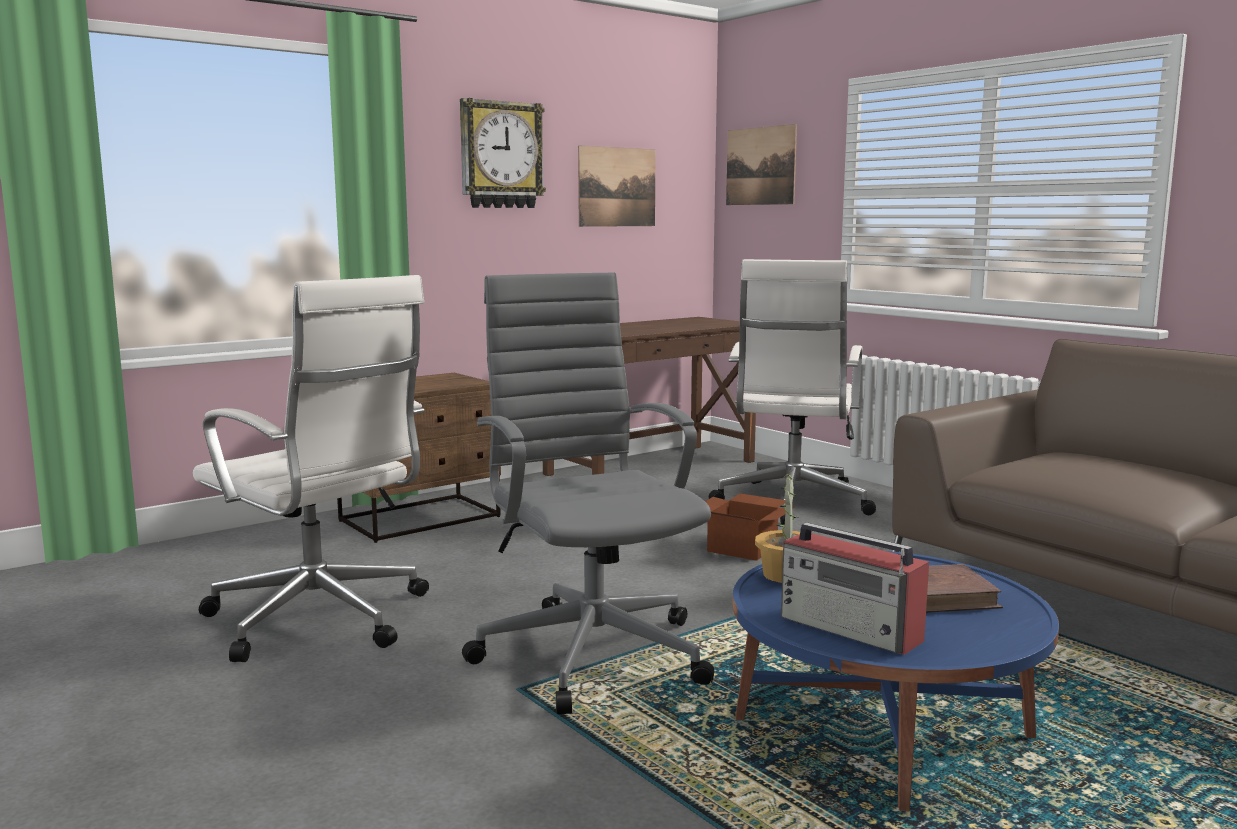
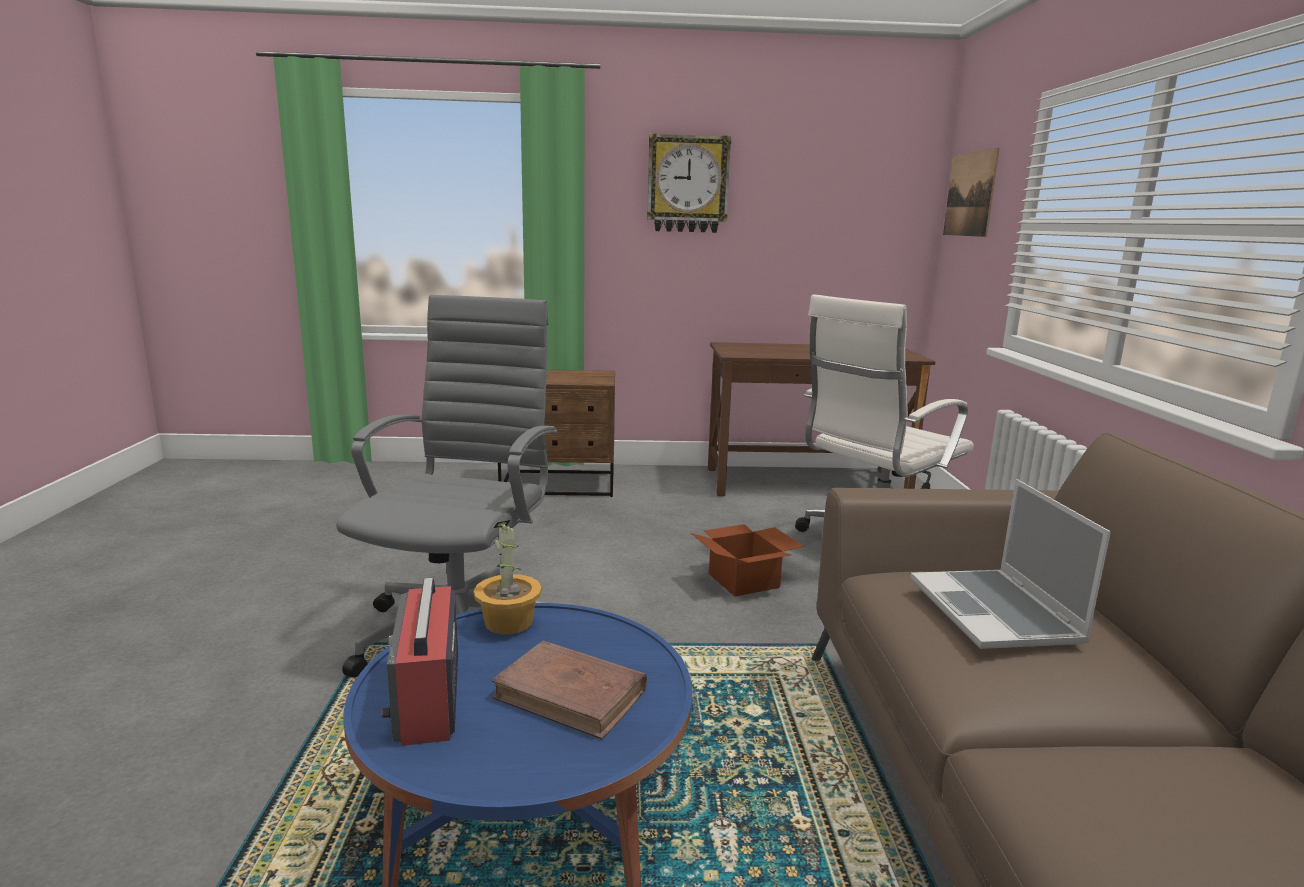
camera: 35 degrees right, 5 degrees up
(321, 620) = (368, 544): white office chair -> none
(617, 187) = (814, 214): picture -> none
(1098, 467) = (996, 612): none -> laptop

